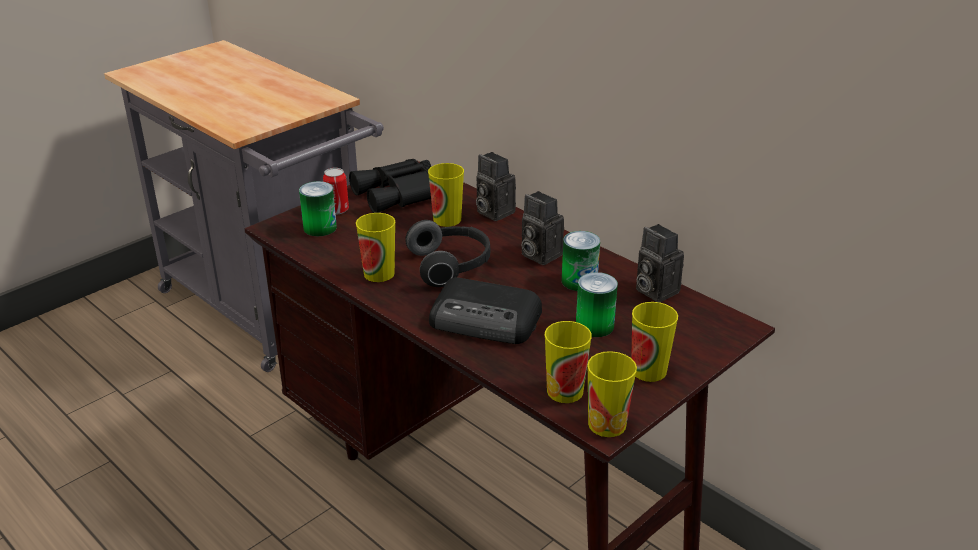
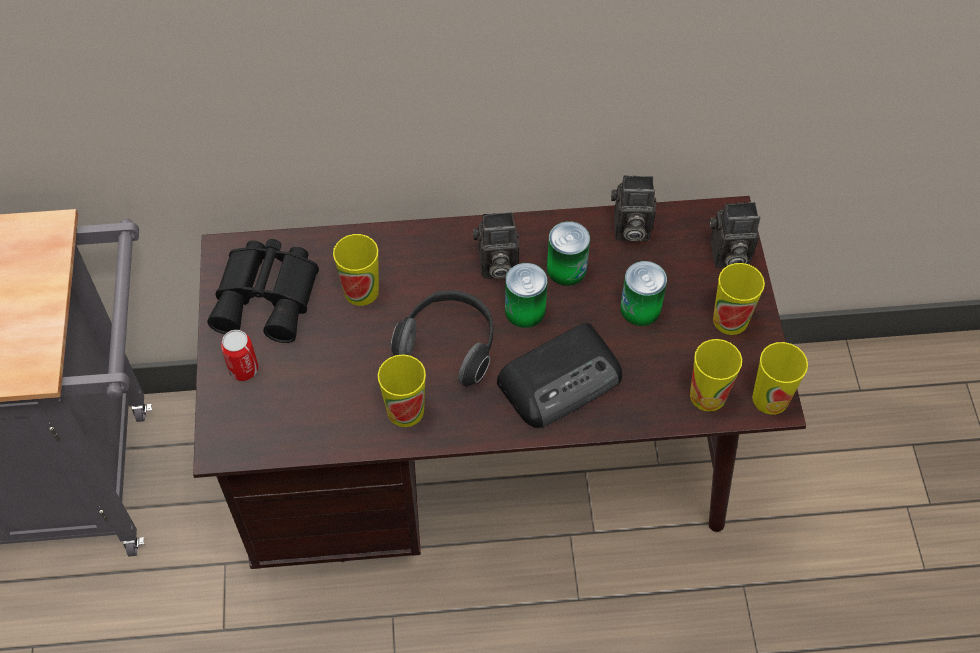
camera: 50 degrees left, 25 degrees up
(320, 228) = (265, 407): can -> can (525, 310)
(492, 212) = (385, 246): camera -> camera (727, 256)

